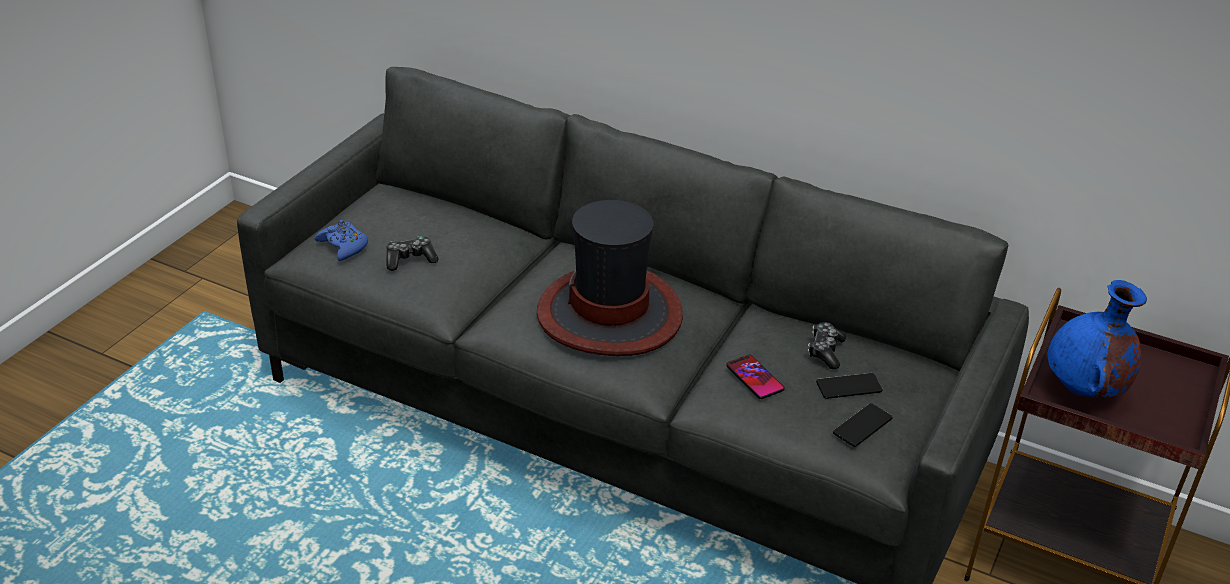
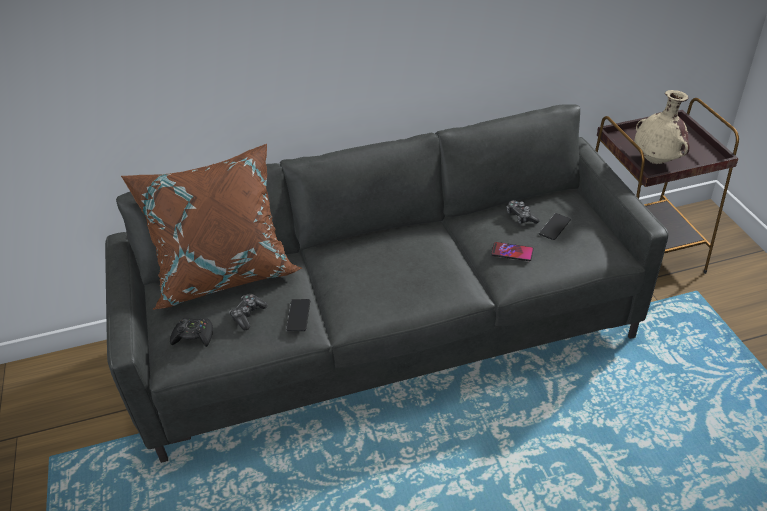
camera: 40 degrees left, 5 degrees up
(343, 246) = (194, 336): blue game controller -> black game controller
(449, 209) = (224, 270): none -> brown pillow
(610, 314) = (399, 268): hat -> none
(862, 426) = (586, 241): phone -> phone (298, 315)
(1084, 391) = (657, 161): blue vase -> beige vase

